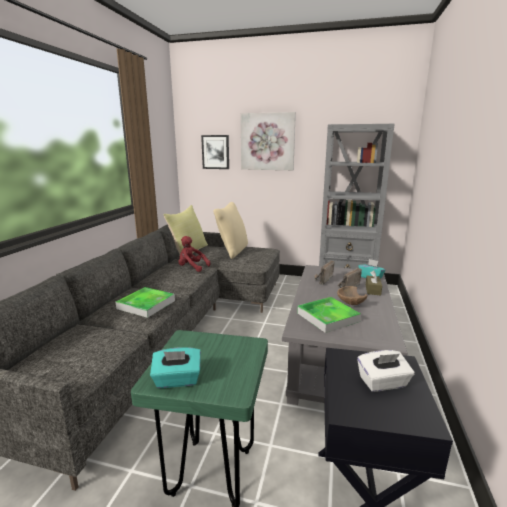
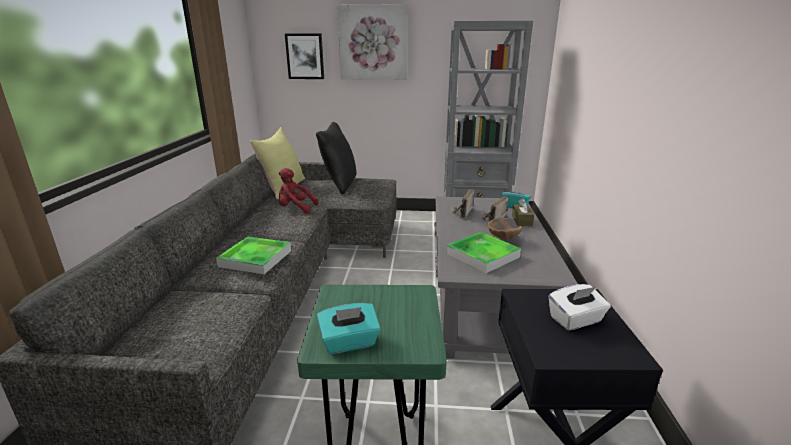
camera: 10 degrees left, 5 degrees up
(232, 251) = (339, 184): beige pillow -> black pillow

